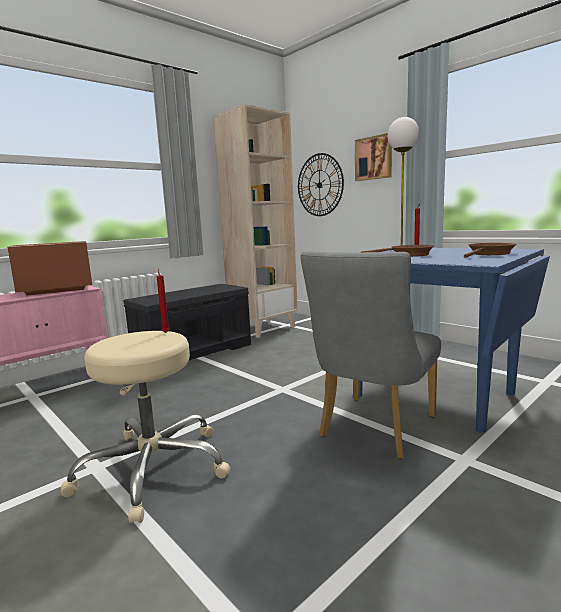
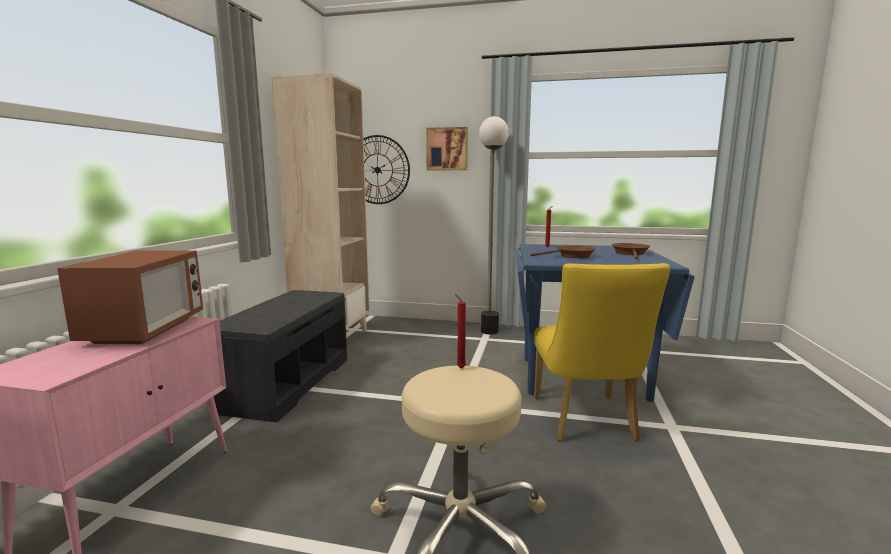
camera: 35 degrees left, 0 degrees up
(56, 290) = (145, 330): microwave -> microwave turned 150 degrees clockwise
(373, 430) = (586, 422): grey chair -> yellow chair

